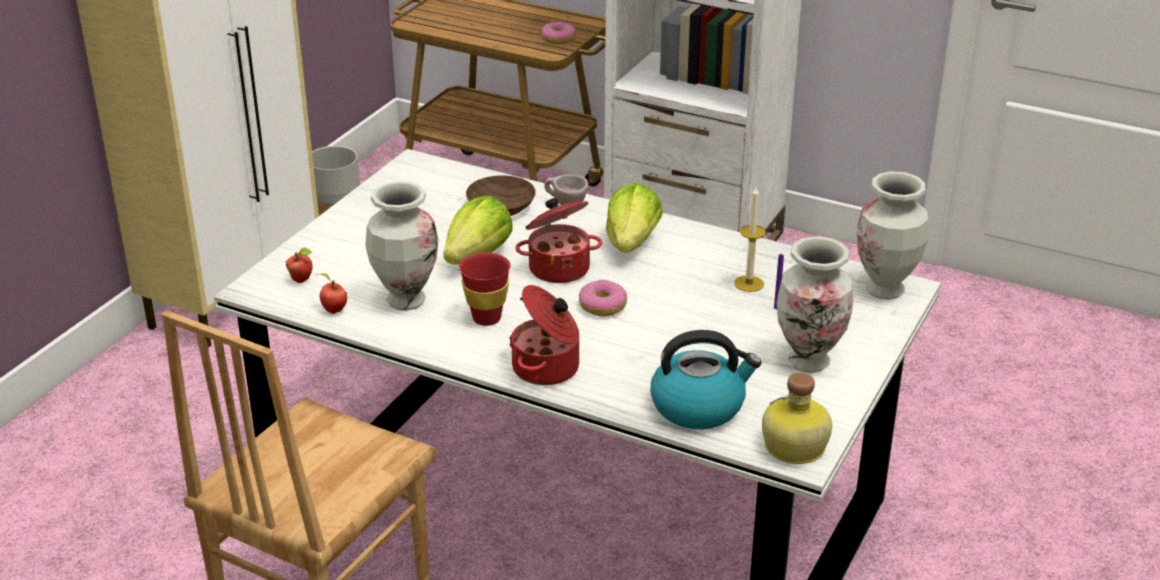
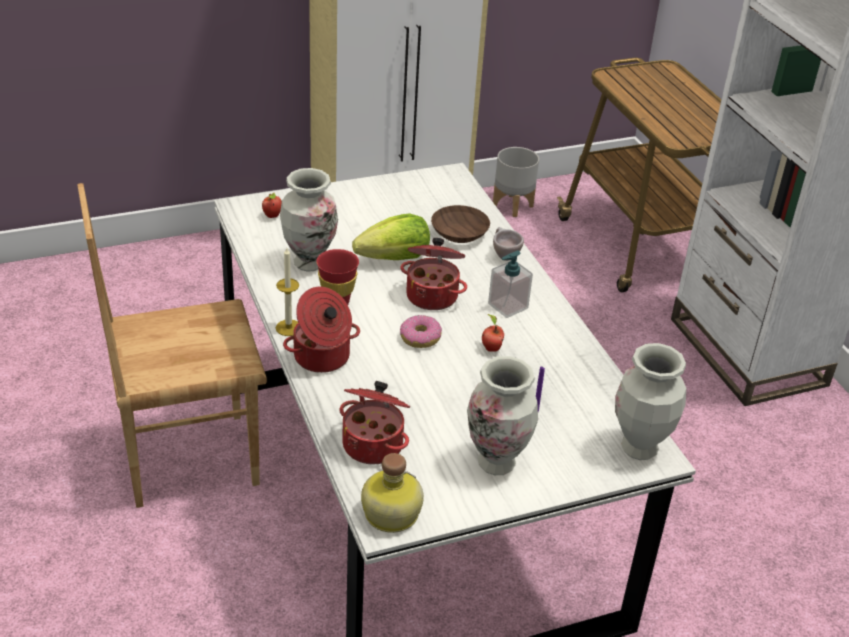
camera: 40 degrees right, 5 degrees up
(333, 310) = (260, 245): apple -> apple (491, 348)
(558, 39) = (698, 133): donut -> none
(632, 243) = (507, 306): lettuce -> soap dispenser
(699, 406) = (374, 444): kettle -> cooking pot
(749, 283) = (543, 382): candle -> candle (288, 328)

